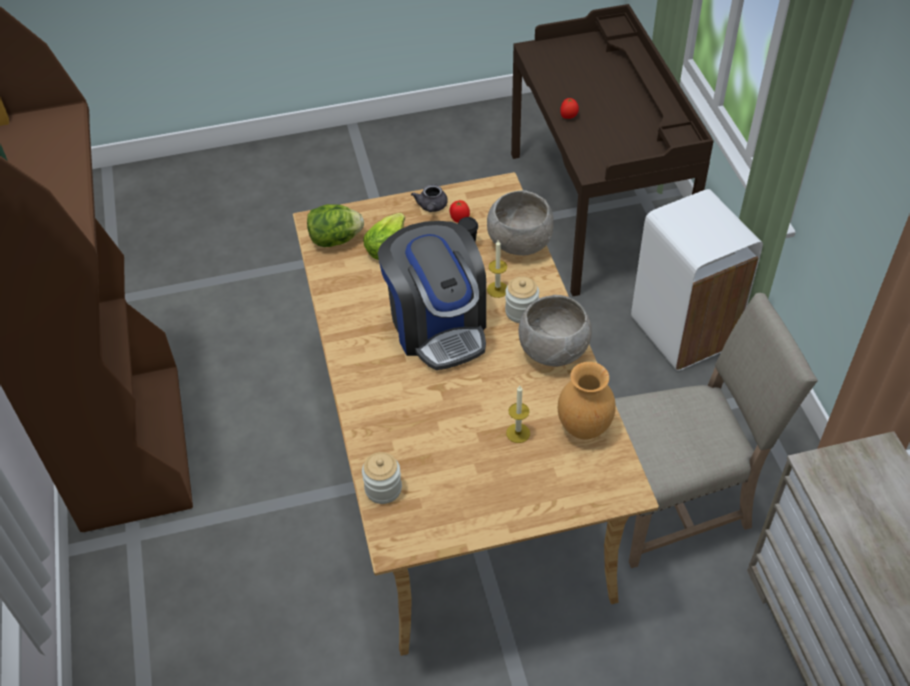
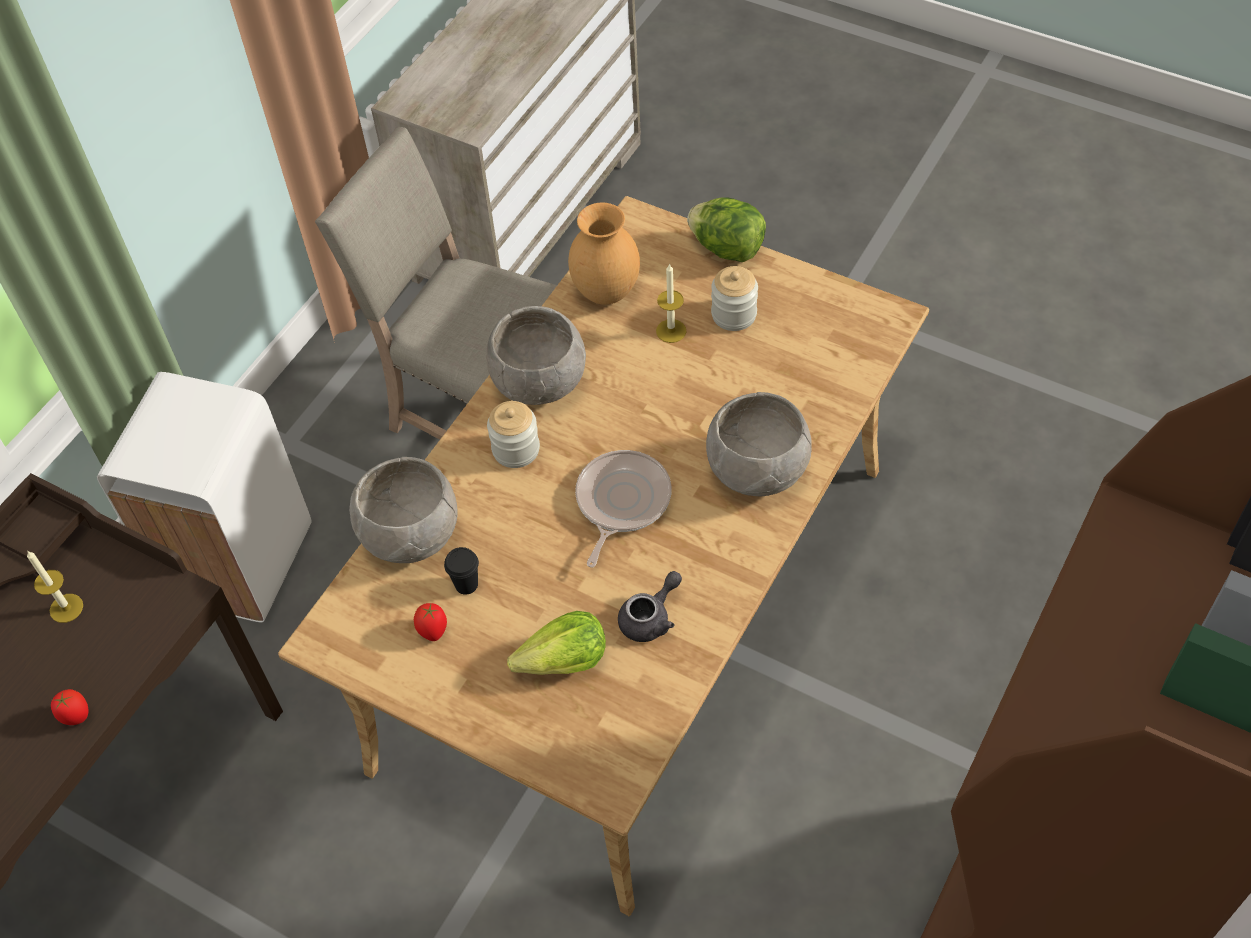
camera: 135 degrees left, 5 degrees up
(335, 239) = (614, 729): lettuce -> lettuce (727, 248)
(382, 389) = (758, 471): none -> grey bowl
(383, 489) = (854, 370): jar -> jar (734, 314)
(431, 207) = (442, 680): grey teapot -> grey teapot (650, 618)
(437, 325) = (621, 502): coffee machine -> frying pan
(497, 289) = (507, 496): candle -> candle (66, 608)

